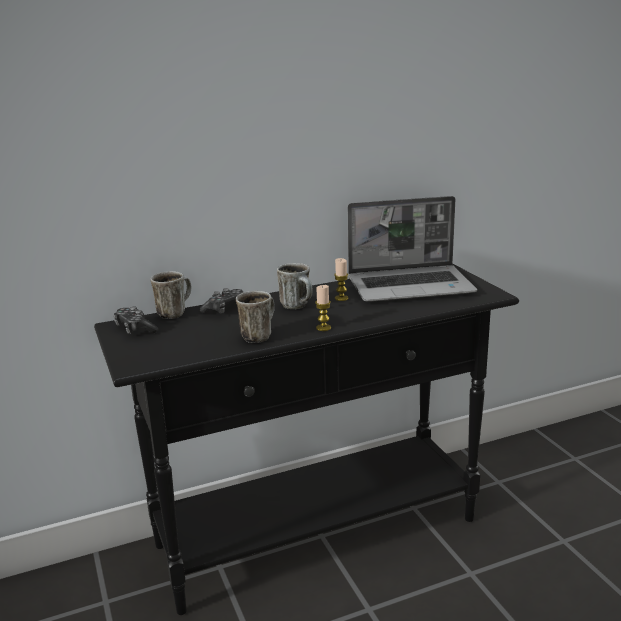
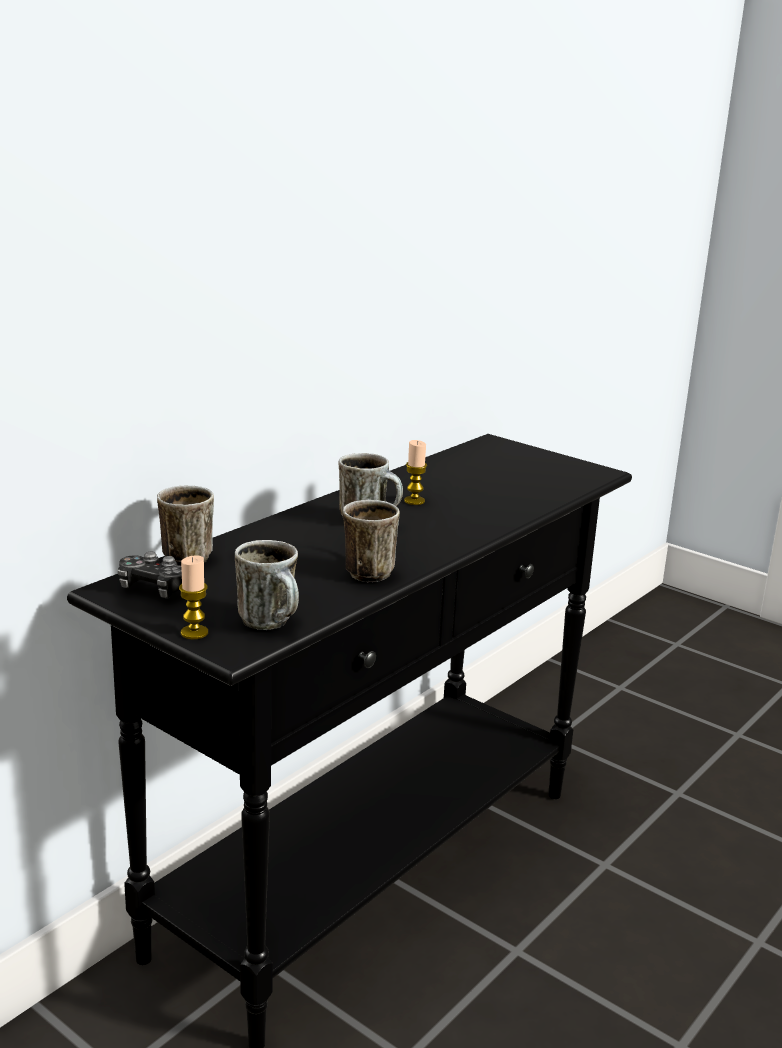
camera: 30 degrees left, 0 degrees up
(167, 357) = (273, 624): none -> mug
(225, 309) = (263, 539): game controller -> none
(323, 328) = (445, 546): candle -> candle (194, 633)
(411, 286) = (485, 472): laptop -> none

